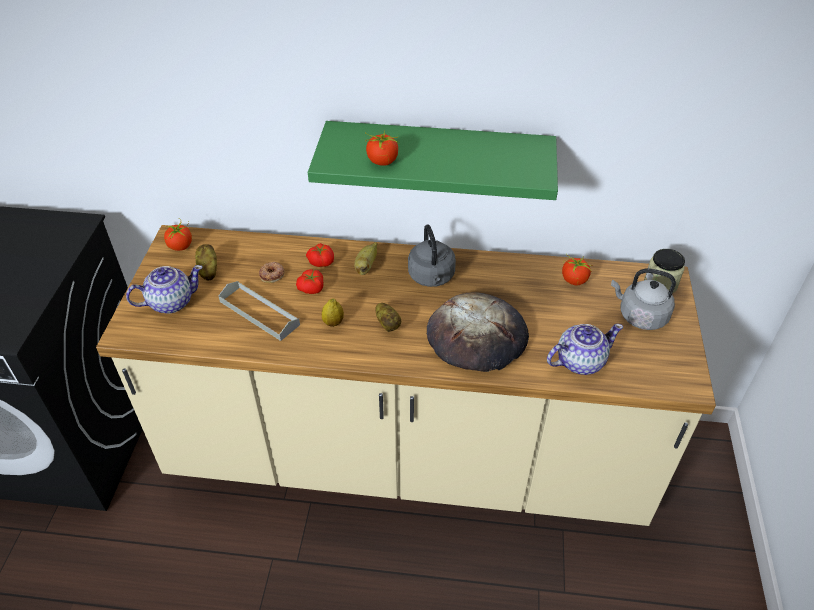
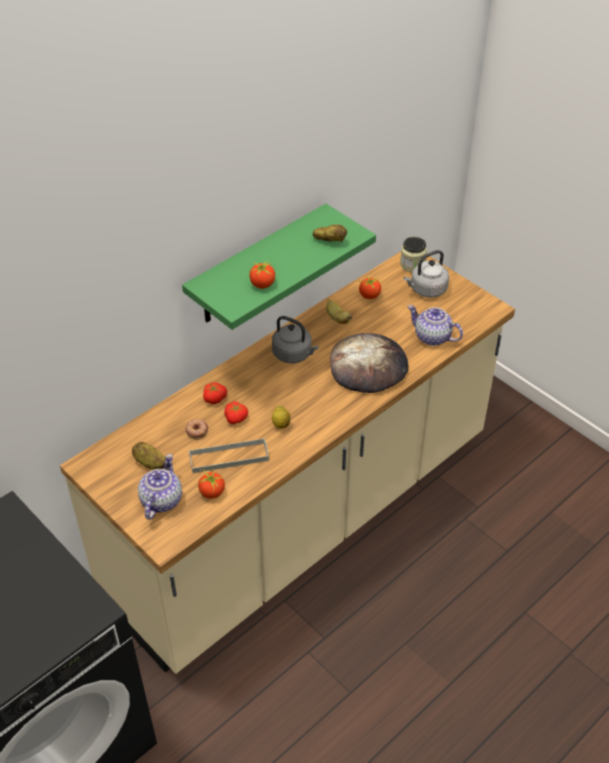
camera: 50 degrees left, 0 degrees up
(180, 246) = (102, 465): tomato -> tomato (212, 492)
(366, 266) = (246, 379): banana -> banana (337, 318)
(388, 324) = (312, 399): potato -> potato (330, 241)
(579, 361) = (432, 337): teapot -> teapot turned 75 degrees counterclockwise

